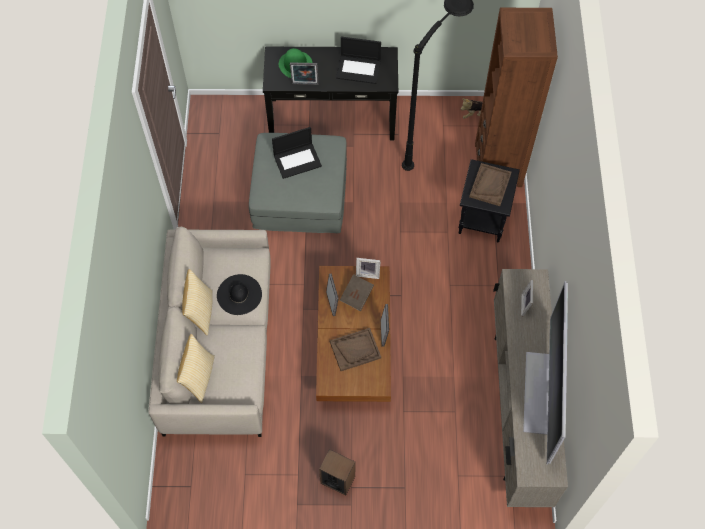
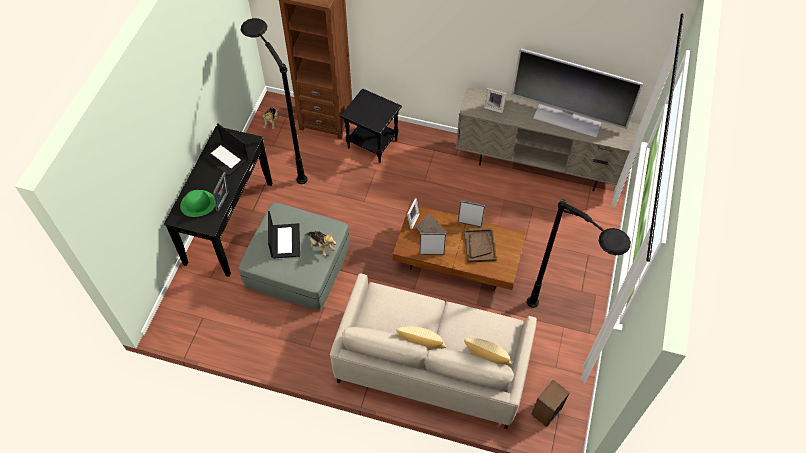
camera: 75 degrees left, 5 degrees down
(239, 294) = (412, 312): black hat -> none
(295, 472) = (561, 328): none -> black floor lamp
(301, 194) = (321, 246): none -> plush toy
(337, 479) = (573, 299): speaker -> speaker (546, 411)
(359, 69) = (226, 158): laptop -> laptop turned 105 degrees clockwise
(490, 185) = (370, 109): brown tray -> none

